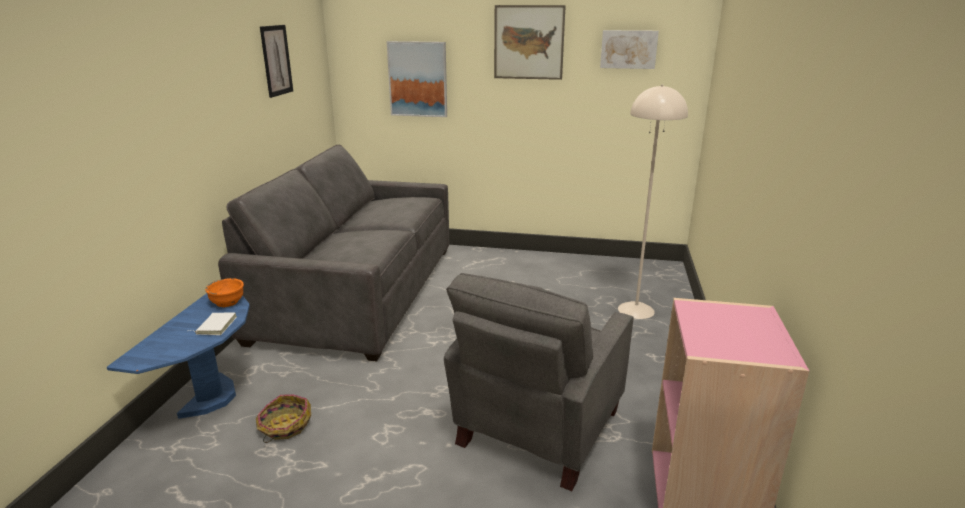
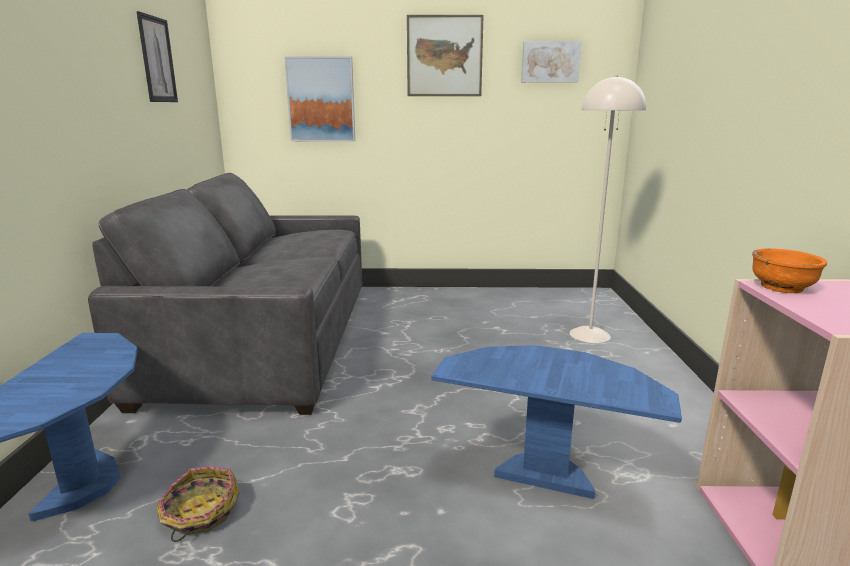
camera: 10 degrees left, 5 degrees down
(215, 325) = (89, 376): white book -> none
(227, 302) = (104, 347): orange bowl -> orange bowl (781, 287)
(536, 429) = (545, 477): grey armchair -> blue side table

